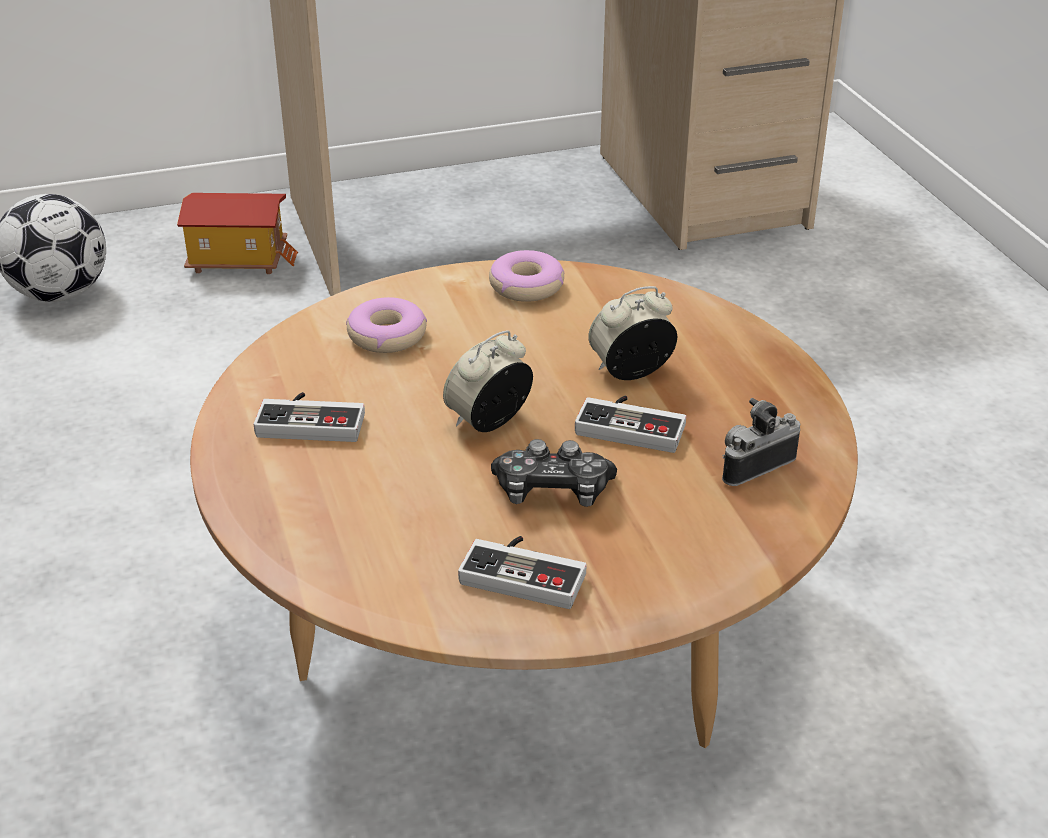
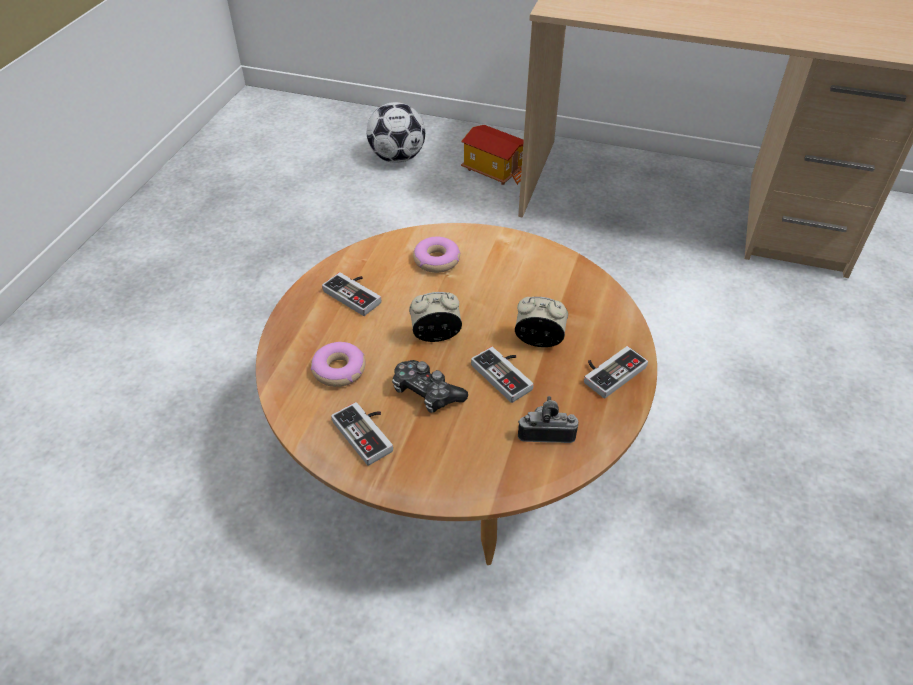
camera: 35 degrees right, 10 degrees up
(527, 286) = (537, 260): donut -> donut (339, 370)
(752, 368) = (610, 371): none -> game controller

